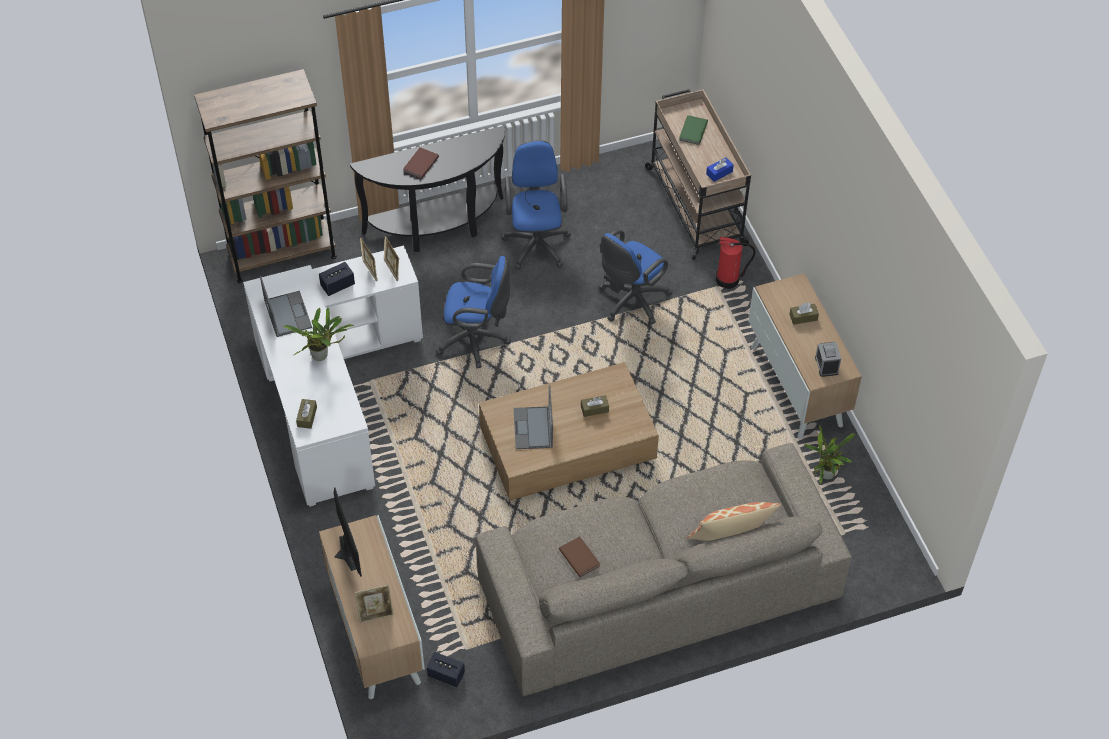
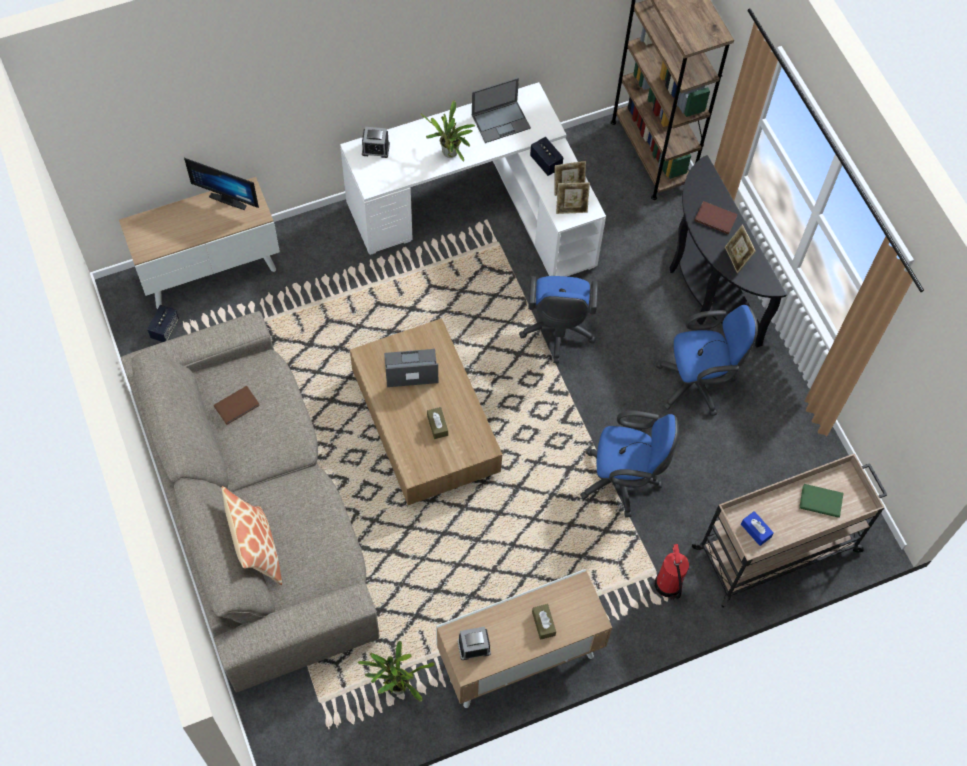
camera: 85 degrees right, 10 degrees up
(307, 417) = (375, 149): brown tissue box -> alarm clock
(343, 554) = (229, 197): monitor -> monitor turned 45 degrees clockwise
(375, 613) = (165, 228): picture frame -> picture frame (736, 258)
(630, 302) = (624, 481): blue office chair -> blue office chair turned 150 degrees clockwise

